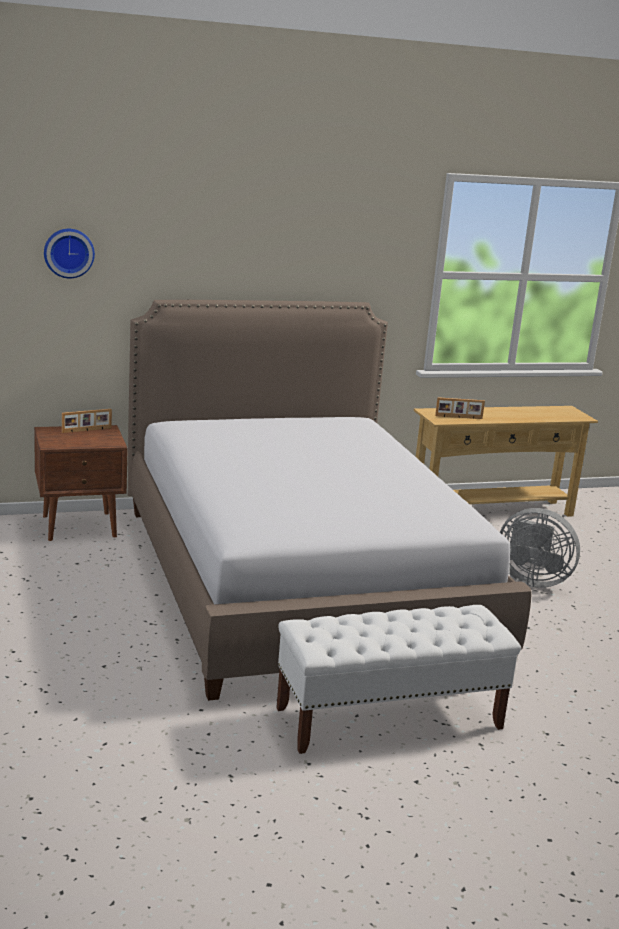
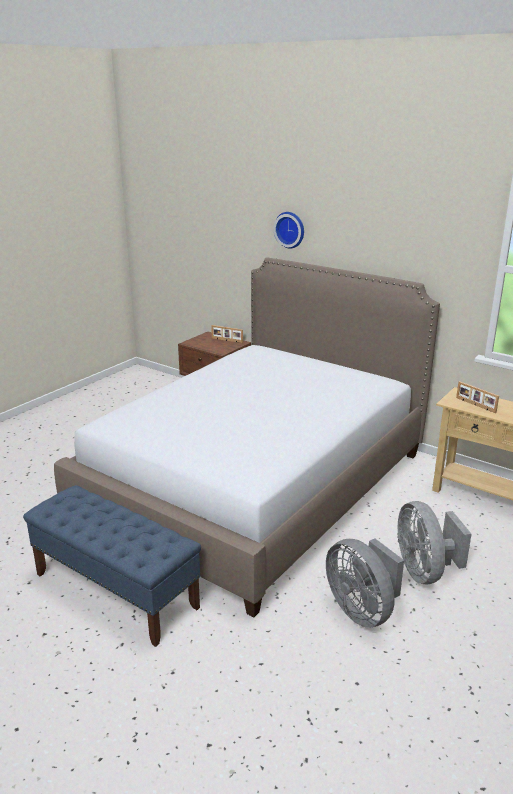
camera: 55 degrees right, 5 degrees up
(68, 252) = (225, 218): wall clock -> wall clock (290, 229)
(390, 718) = (116, 590): white bench -> blue bench
(552, 623) = (362, 610): none -> grey fan

